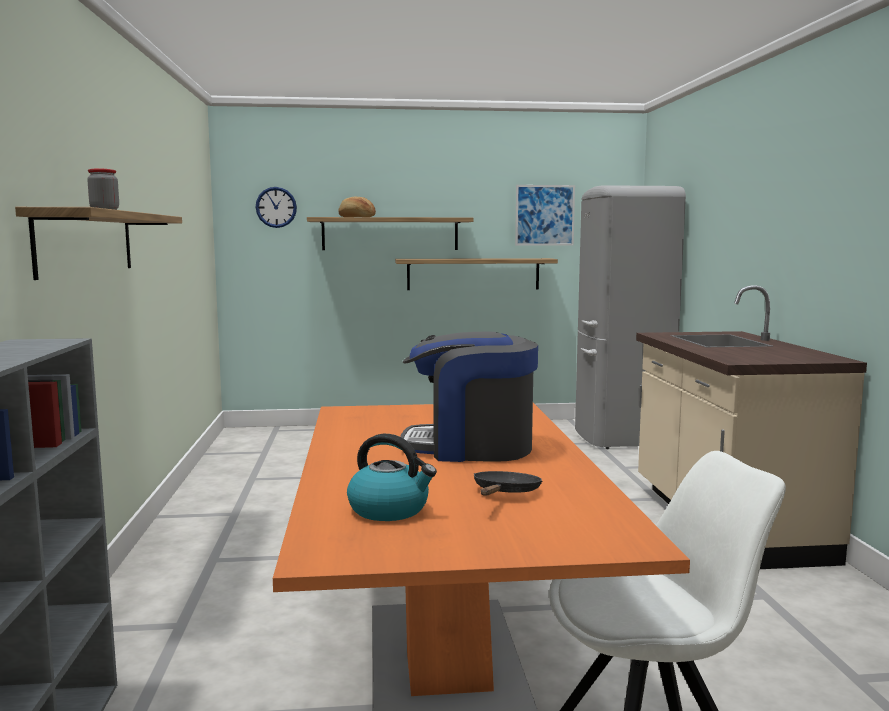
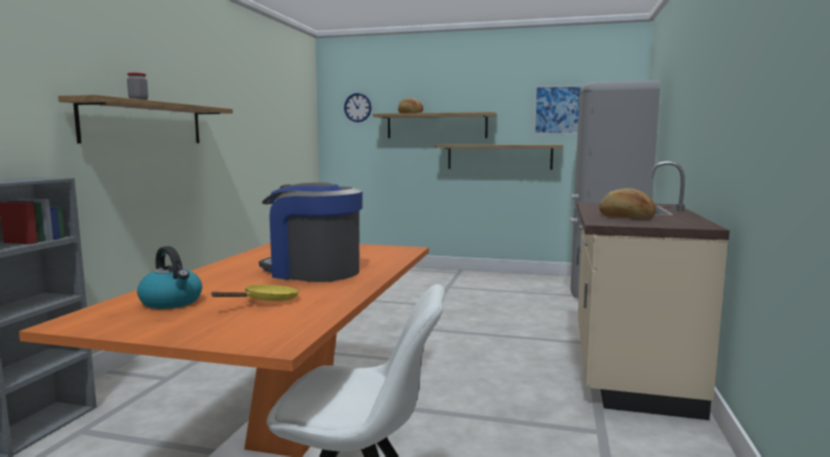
camera: 20 degrees right, 0 degrees up
(505, 493) = (266, 301): black frying pan -> yellow frying pan
(738, 351) = (626, 217): none -> bread

